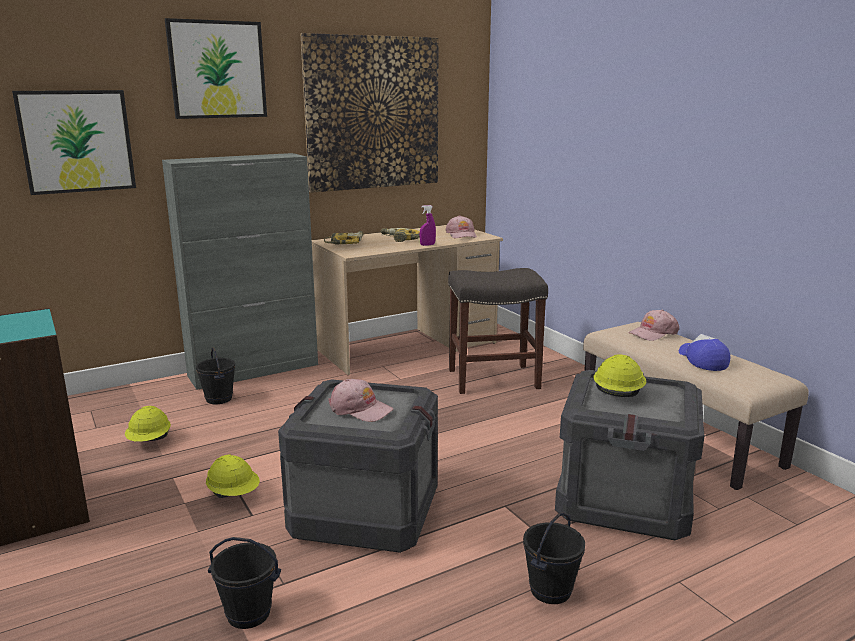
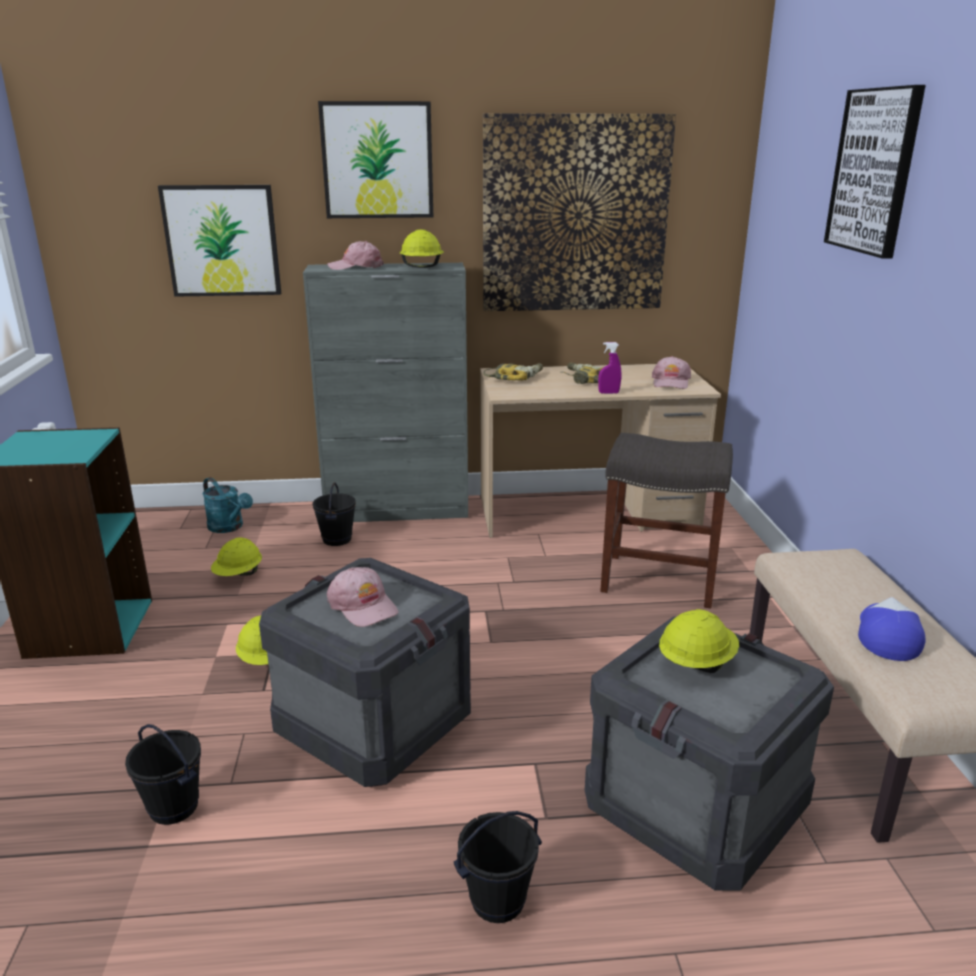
camera: 25 degrees right, 5 degrees up
(106, 408) = (229, 527): none -> turquoise watering can
(267, 156) = (421, 267): none -> yellow hard hat
(608, 70) = (874, 171): none -> picture
(653, 333) = (852, 574): pink cap -> pink cap (356, 267)

